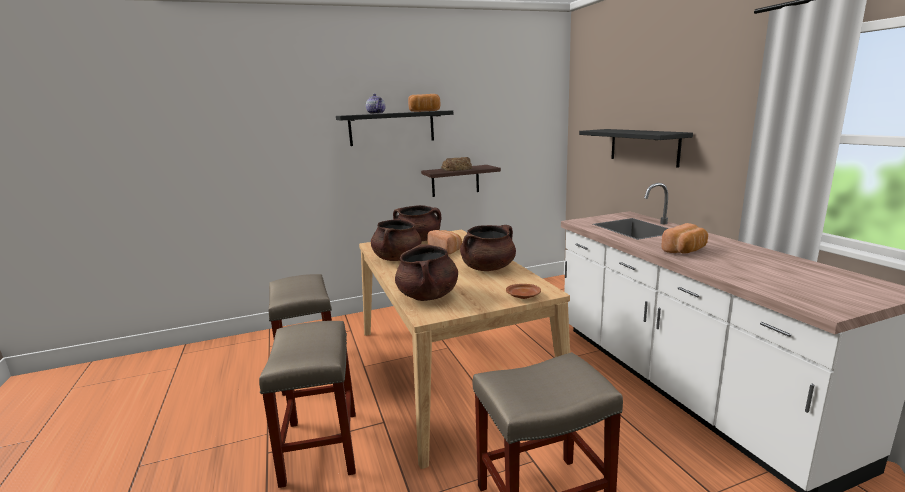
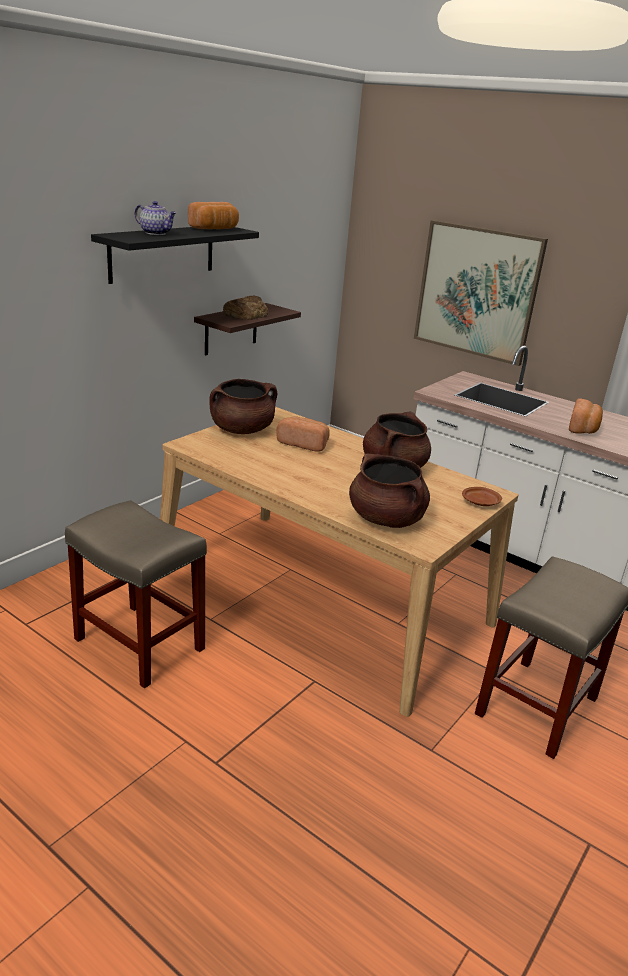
camera: 35 degrees left, 10 degrees up
(320, 446) = (273, 732): beige stool -> none
(397, 258) = (262, 465): brown cooking pot -> none
(643, 146) = (477, 292): black shelf -> picture

